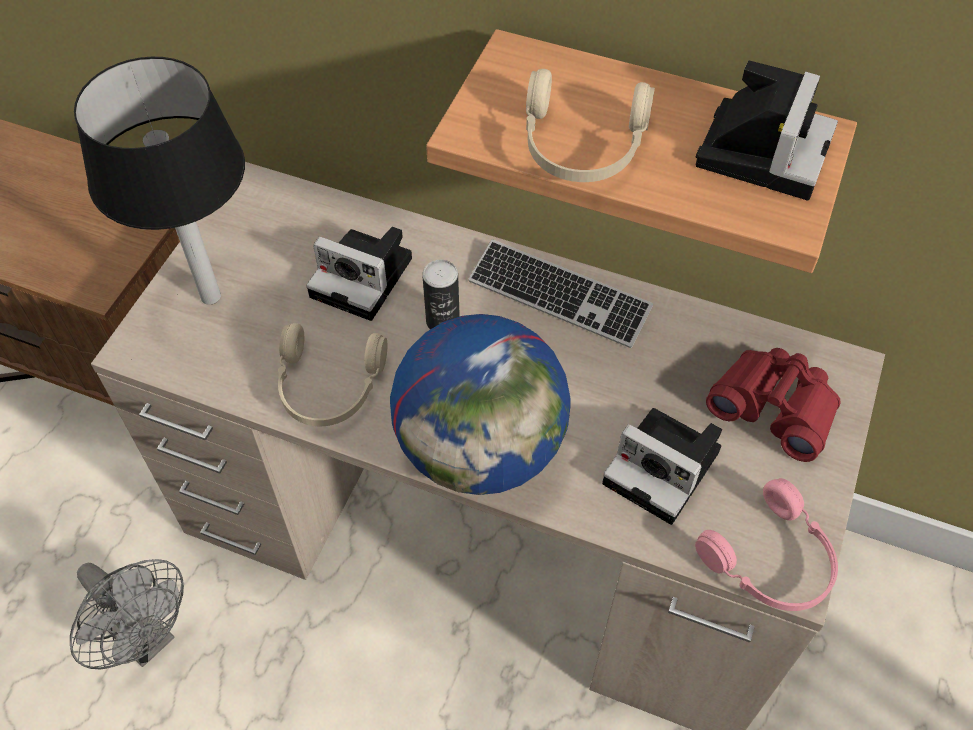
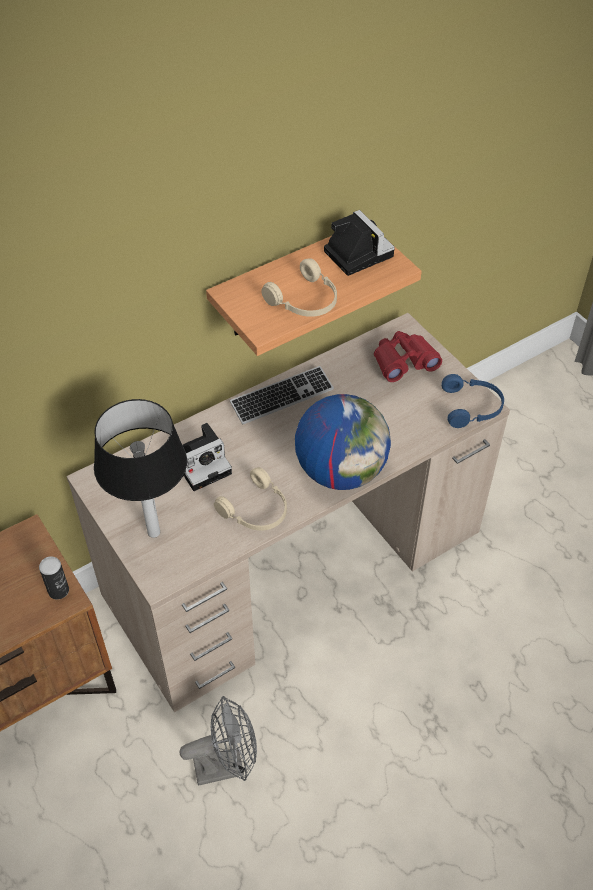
camera: 55 degrees left, 5 degrees down
(442, 321) = (257, 447): can -> can (58, 590)
(666, 468) = (403, 414): camera -> none
(772, 562) = (472, 407): pink headphones -> blue headphones

